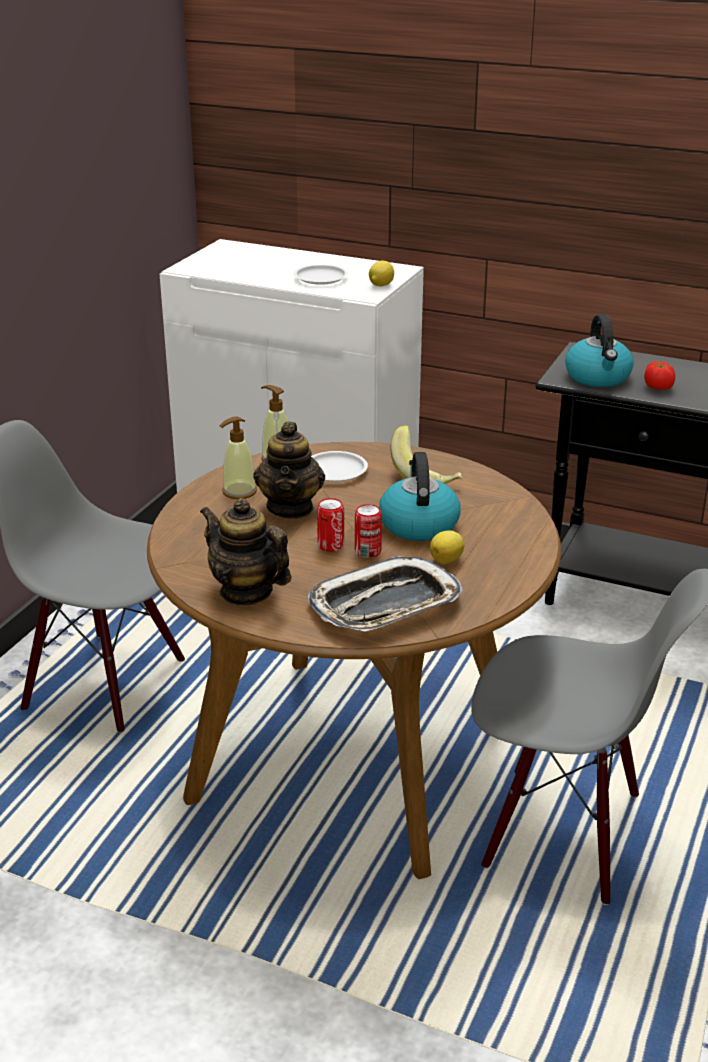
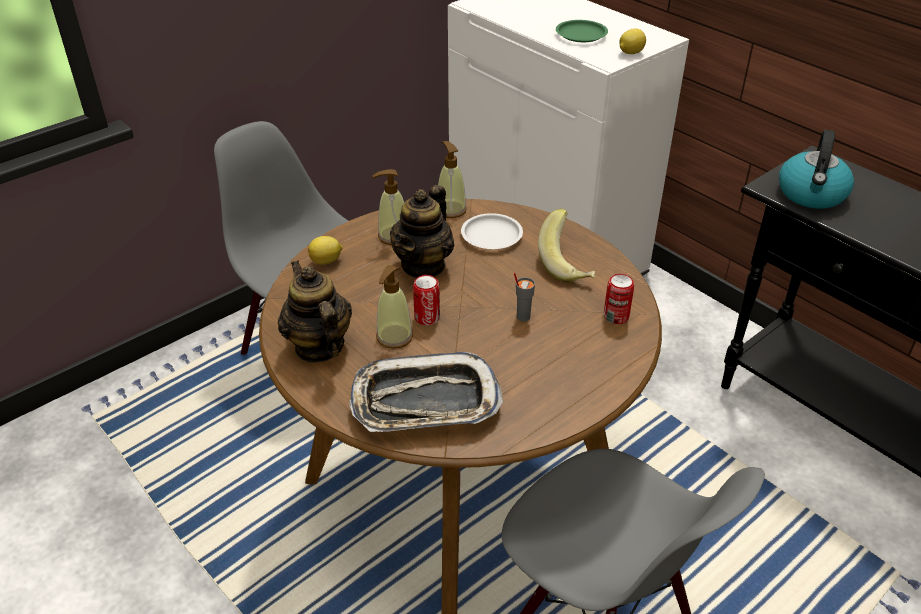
camera: 25 degrees right, 10 degrees up
(313, 567) = (394, 337): none -> soap dispenser
(320, 278) = (581, 34): white plate -> green plate
(367, 551) = (454, 334): can -> can (616, 316)
(418, 524) = (522, 317): kettle -> grey cup
(447, 560) = (519, 367): lemon -> lemon (326, 261)
(658, 387) = (869, 222): tomato -> none

